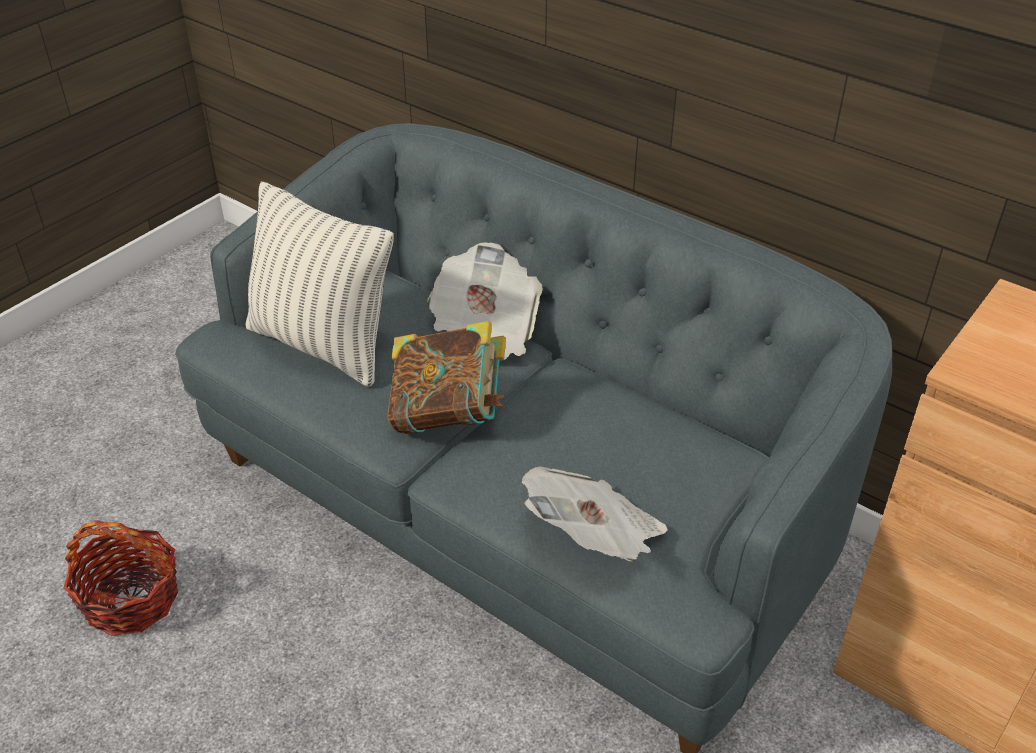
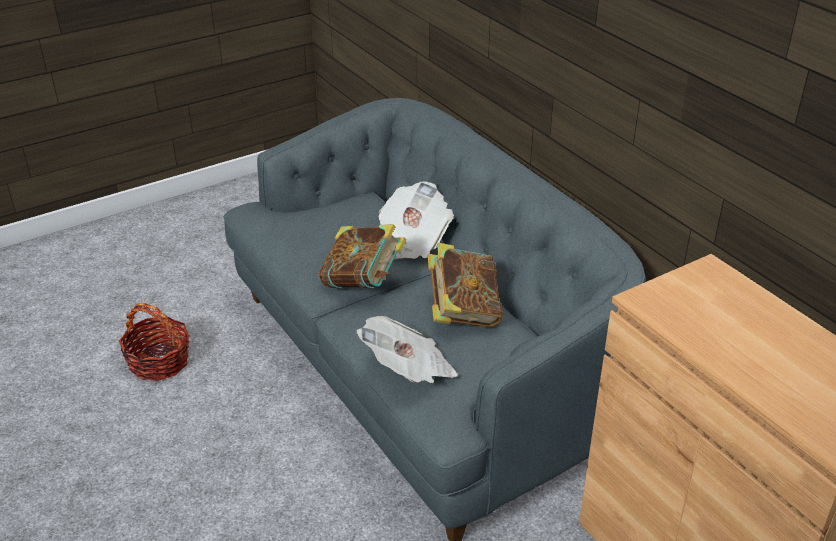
camera: 20 degrees right, 5 degrees down
(322, 345) = (307, 227): pillow -> none
(617, 426) = (463, 312): none -> book

